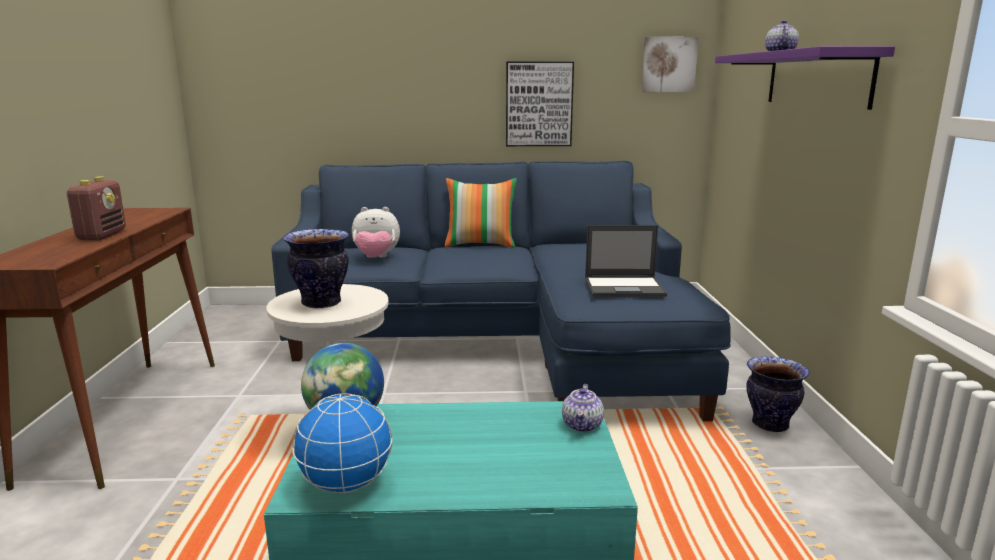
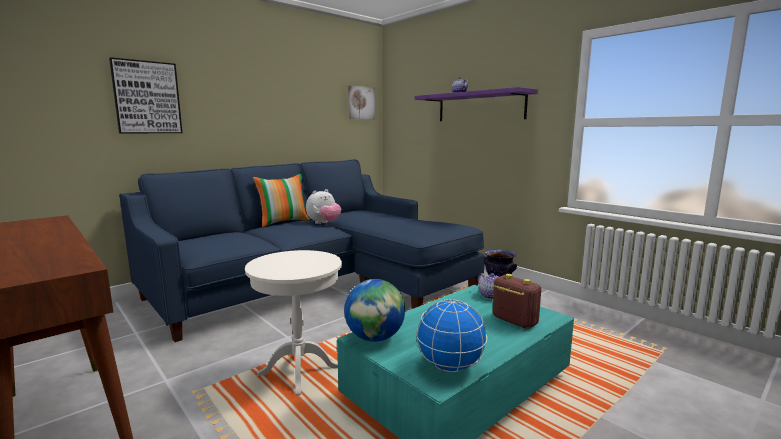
camera: 40 degrees left, 5 degrees down
(102, 235) = (51, 242): radio -> radio (514, 321)
(322, 303) = (294, 264): vase -> none
(376, 258) = (230, 240): plush toy -> plush toy (324, 223)
(539, 104) = (293, 125): picture -> picture (147, 97)
(625, 287) = (425, 225): laptop -> none

